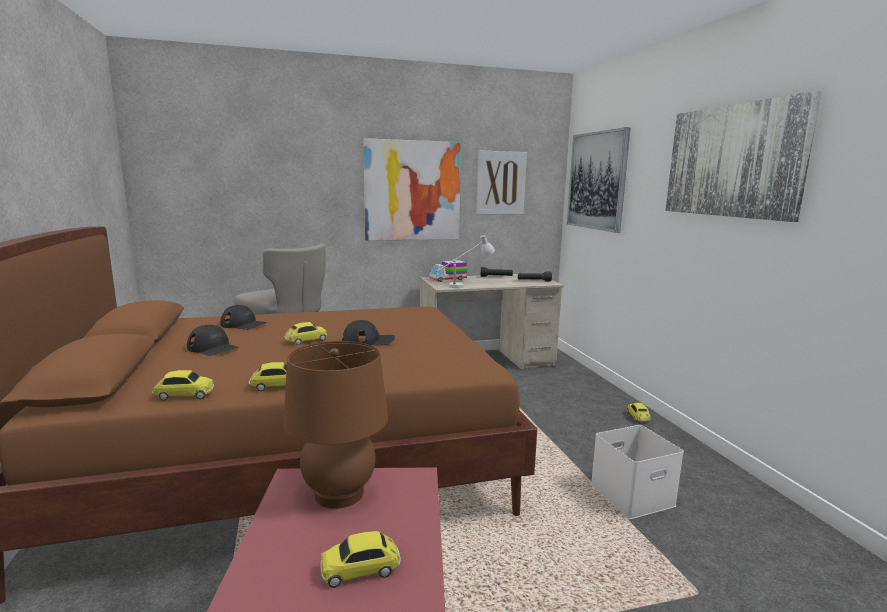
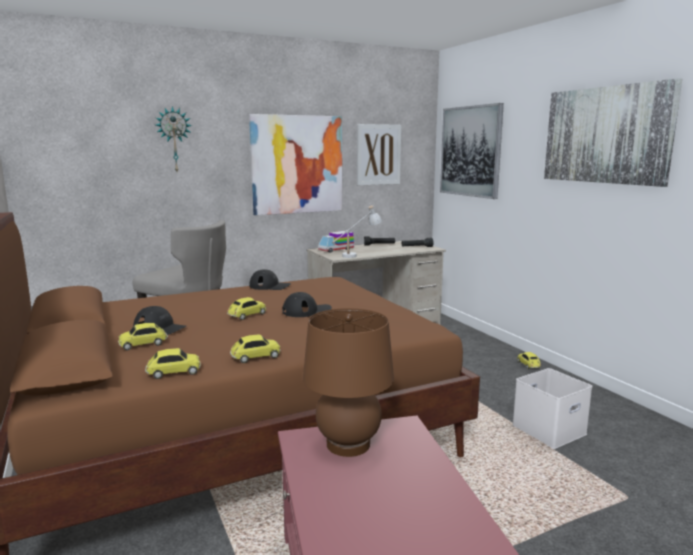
camera: 10 degrees left, 0 degrees up
(244, 324) = (169, 304): black cap -> black cap (270, 286)
(287, 163) = (174, 140): none -> wall clock
(361, 570) = (407, 498): toy car -> toy car (143, 344)

